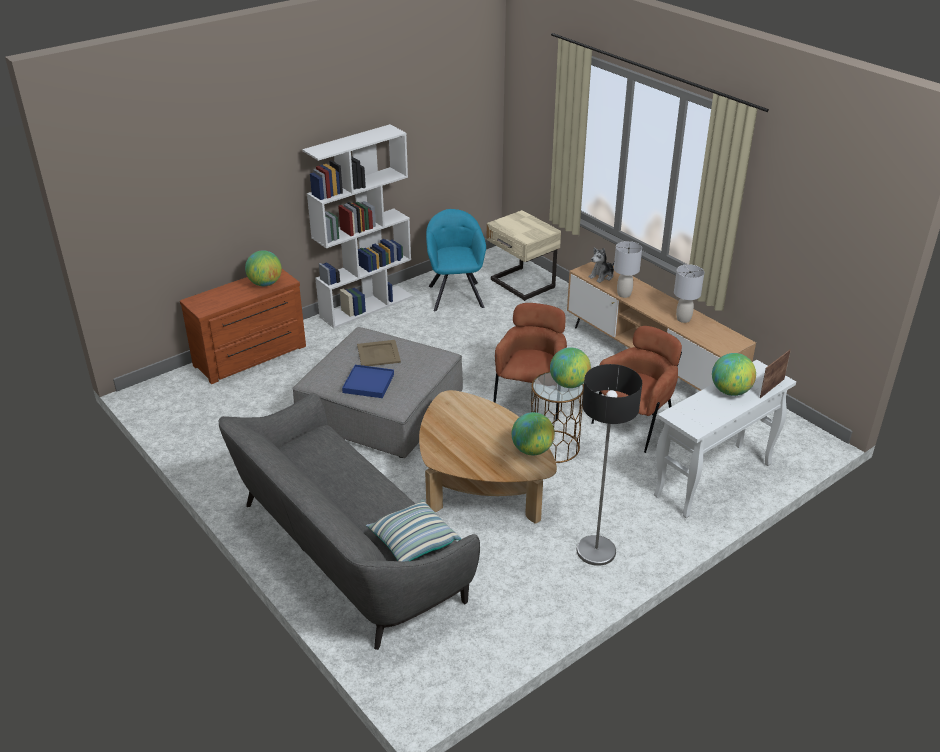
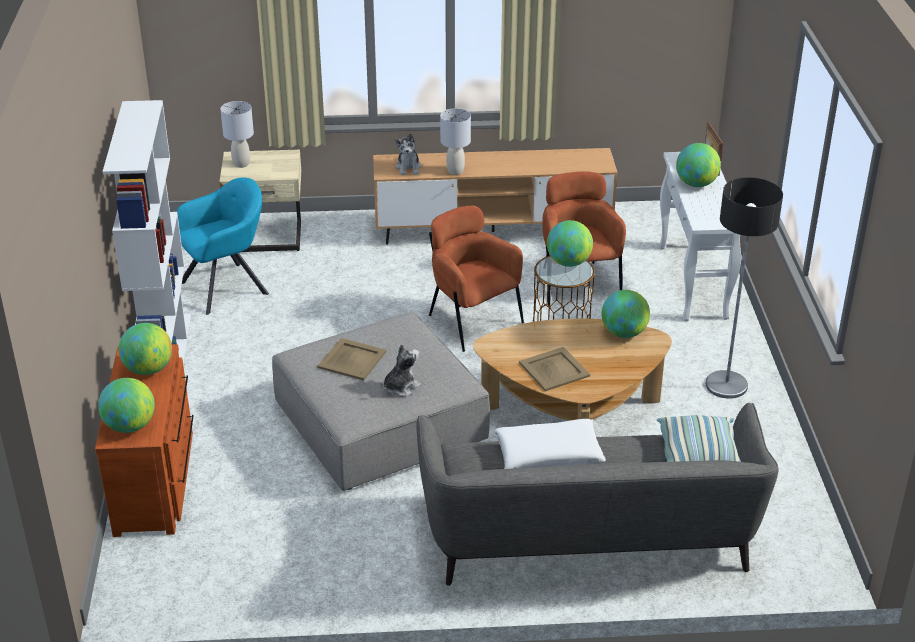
camera: 55 degrees left, 0 degrees up
(207, 301) = (130, 426): none -> globe
(347, 470) = (548, 455): none -> white pillow
(368, 383) = (400, 387): blue tray -> plush toy
(451, 436) = (554, 370): none -> beige tray
(455, 295) = (227, 286): turquoise armchair -> turquoise armchair turned 120 degrees clockwise
(683, 319) = (534, 162): grey table lamp -> grey table lamp (241, 164)

